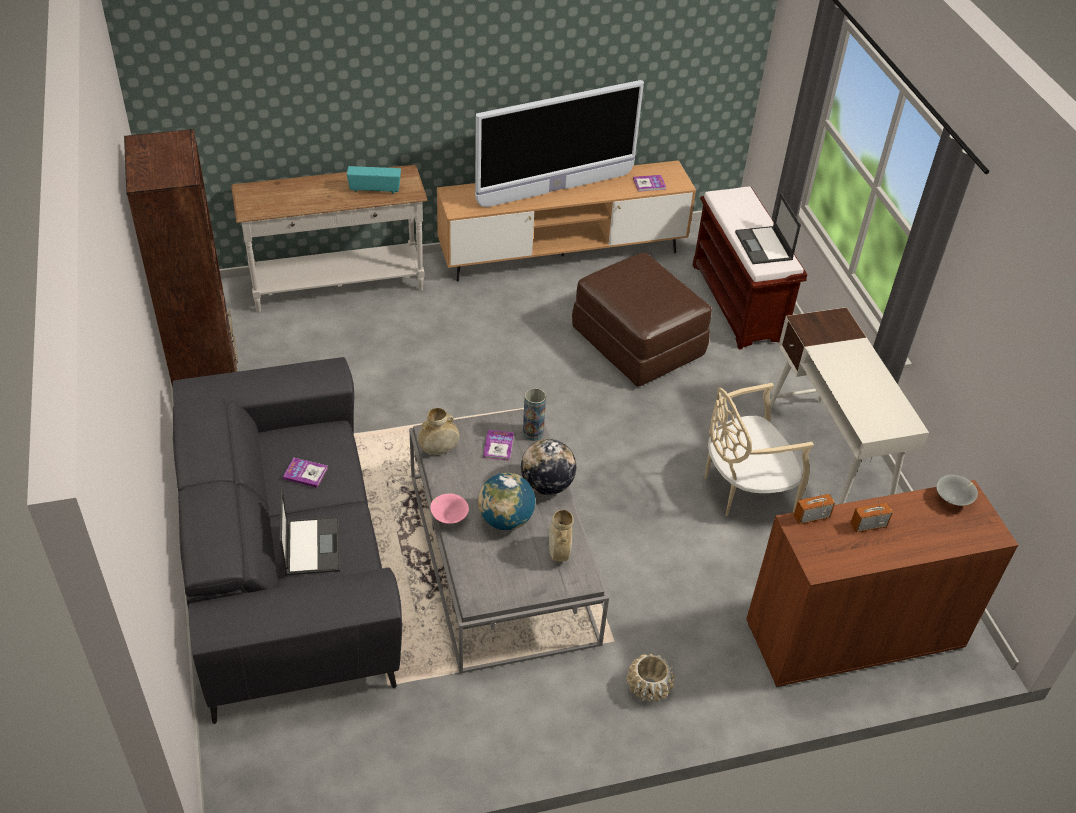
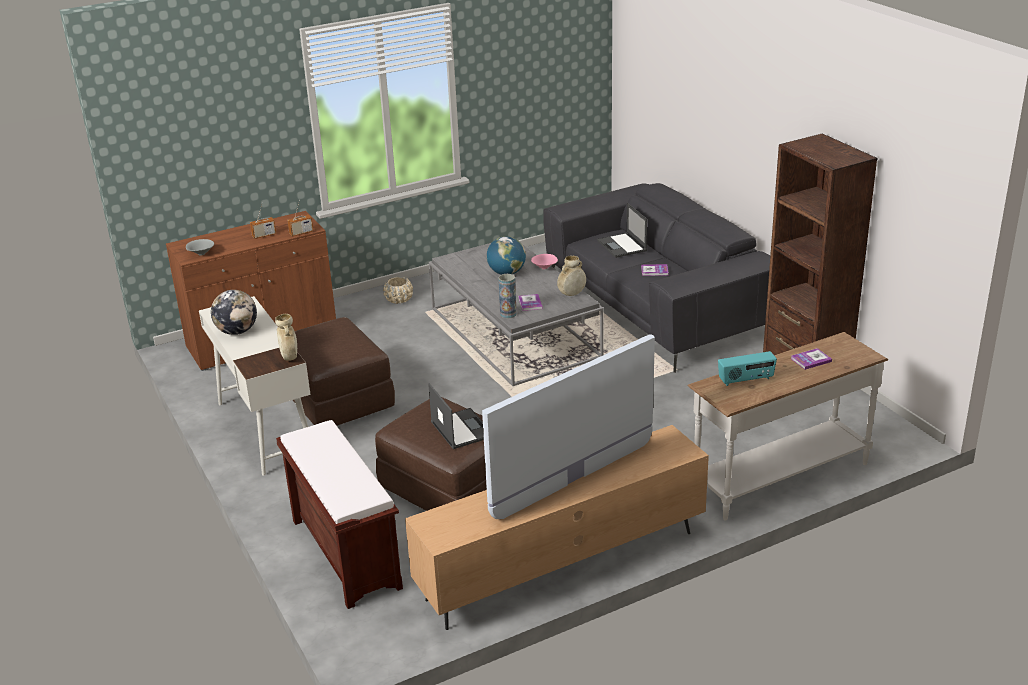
camera: 170 degrees right, 15 degrees down
(547, 485) = (486, 291): globe -> globe (237, 331)
(558, 552) = (465, 266): beige vase -> beige vase (290, 358)
(649, 184) = (464, 512): book -> book (811, 360)
(744, 489) = (338, 399): beige chair -> brown ottoman
(764, 246) = (321, 448): laptop -> laptop (461, 428)

